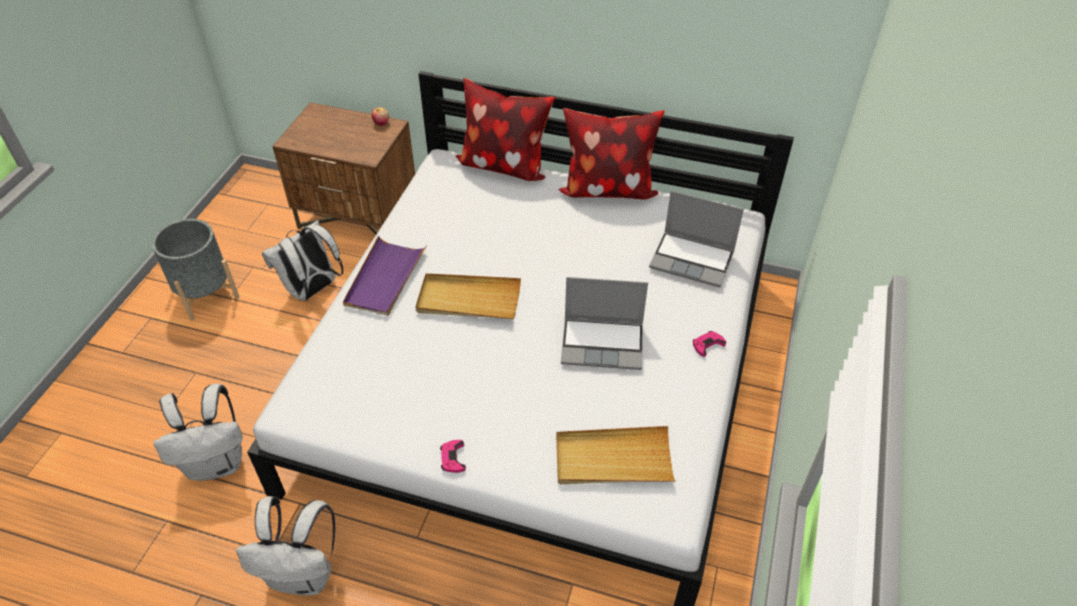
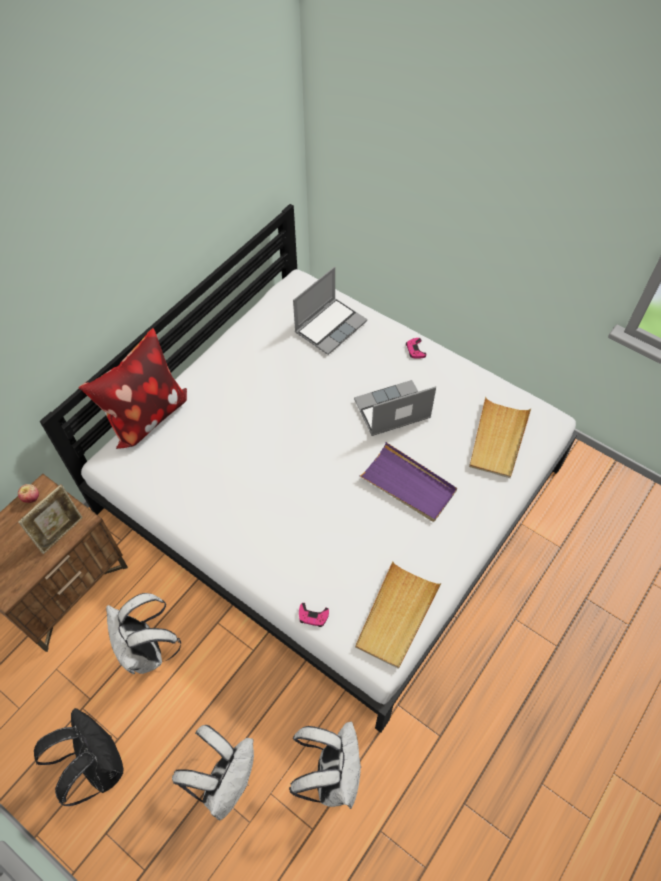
camera: 70 degrees left, 10 degrees up
(205, 294) = (98, 765): grey planter -> black backpack
(304, 575) = (467, 712): white backpack -> white backpack (226, 780)
(353, 150) = (61, 533): none -> picture frame
(385, 279) = (252, 548): purple tray -> purple tray (408, 484)
(453, 458) = (468, 541): pink game controller -> pink game controller (313, 616)
(468, 300) = (308, 488): beige tray -> beige tray (396, 616)
(603, 343) = (391, 410): laptop -> laptop turned 135 degrees counterclockwise
(607, 189) = (220, 351): pillow -> none

